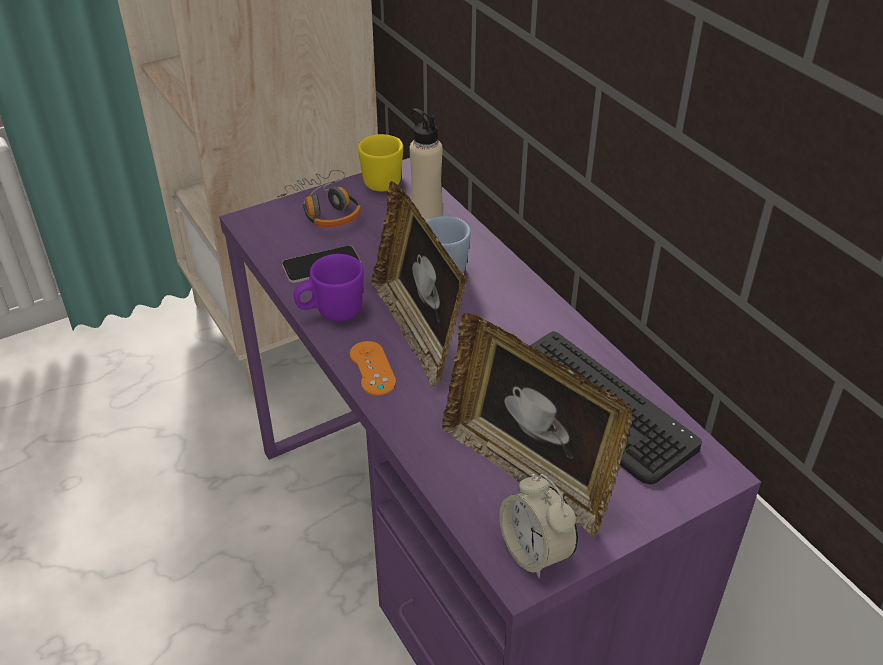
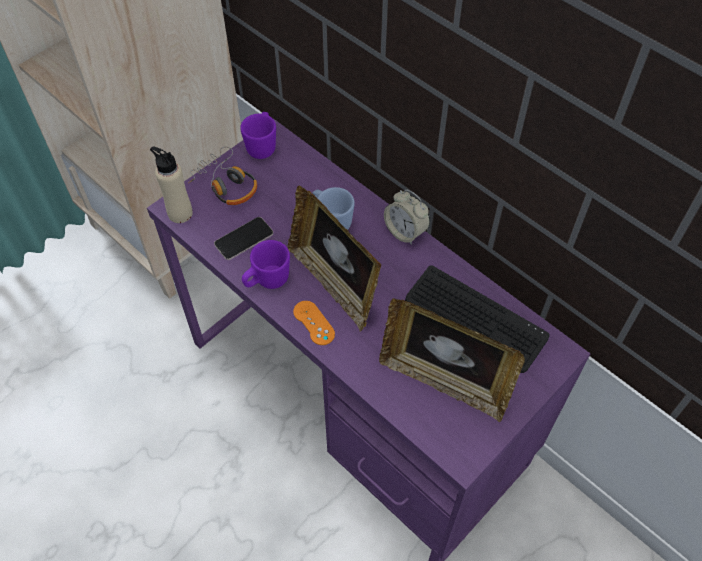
camera: 15 degrees left, 15 degrees up
(386, 180) = (262, 146): yellow mug -> purple mug
(426, 217) = (306, 177): beige bottle -> beige bottle (180, 213)
(535, 552) = (466, 441): alarm clock -> alarm clock (405, 232)

